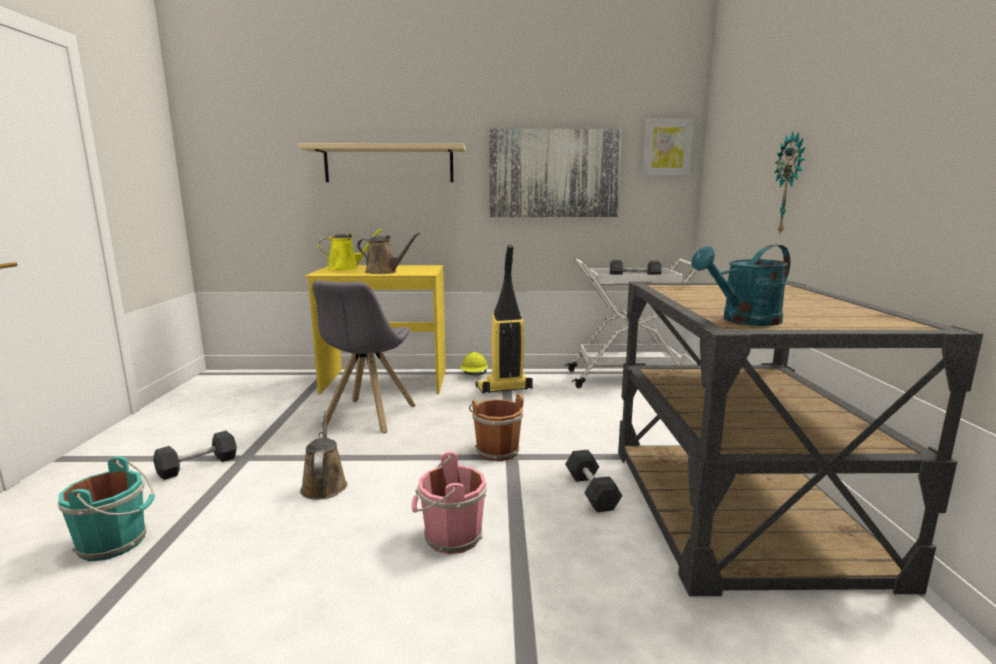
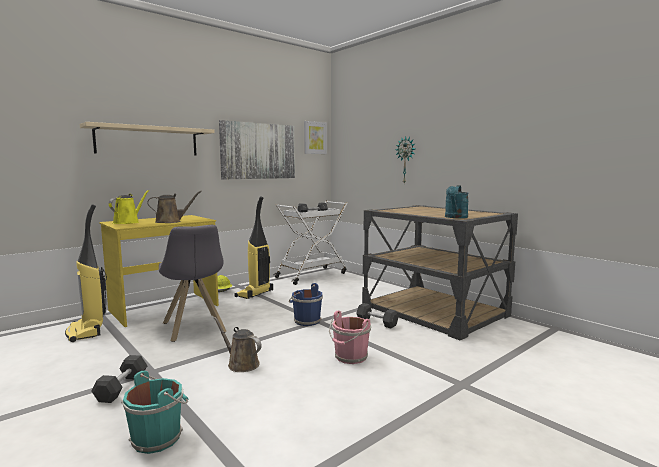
camera: 40 degrees left, 5 degrees down
(285, 389) = (86, 331): none -> vacuum cleaner
(496, 450) = (306, 321): brown bucket -> blue bucket

